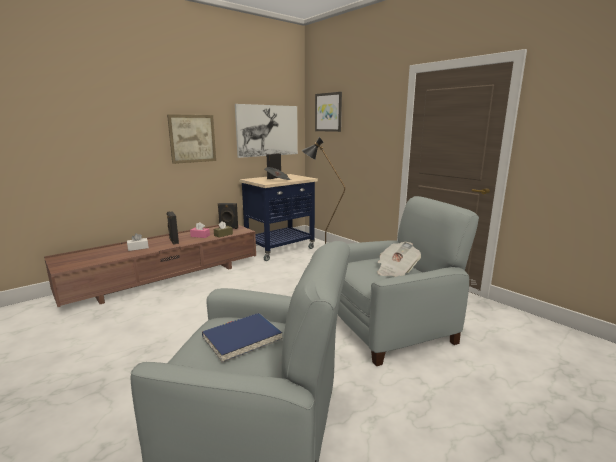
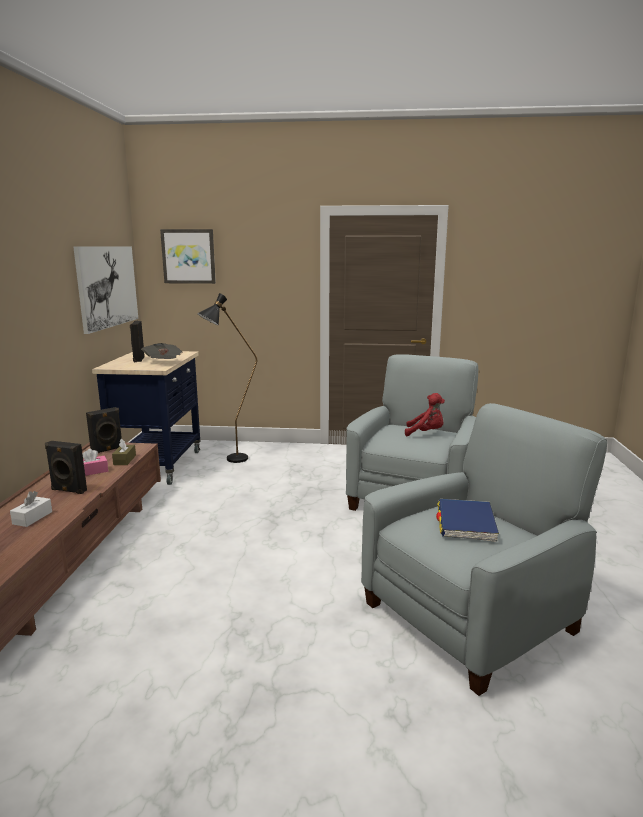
camera: 45 degrees left, 0 degrees up
(192, 138) = (35, 310): picture -> none
(396, 270) = (426, 433): newspaper -> red plush toy

